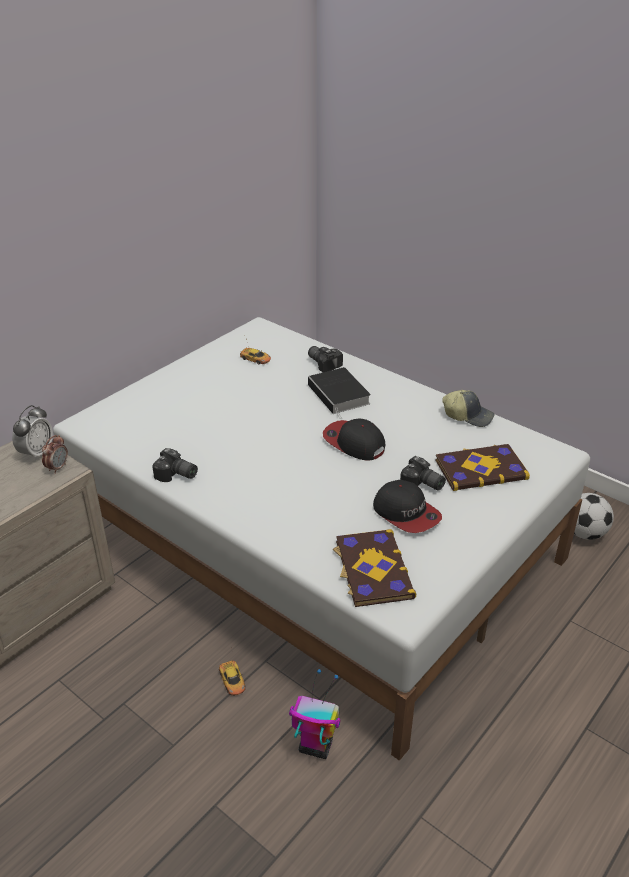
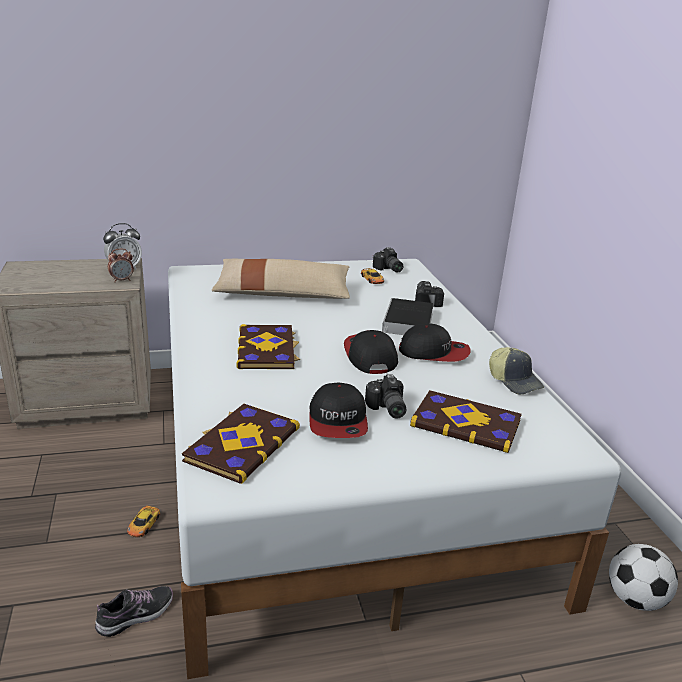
camera: 35 degrees right, 10 degrees down
(176, 475) = (197, 320): camera -> camera (388, 269)
(204, 409) = (283, 293): none -> beige pillow
(274, 476) = (267, 349): none -> book
(315, 747) = (136, 615): toy robot -> shoe
(391, 416) = (434, 352): none -> cap

